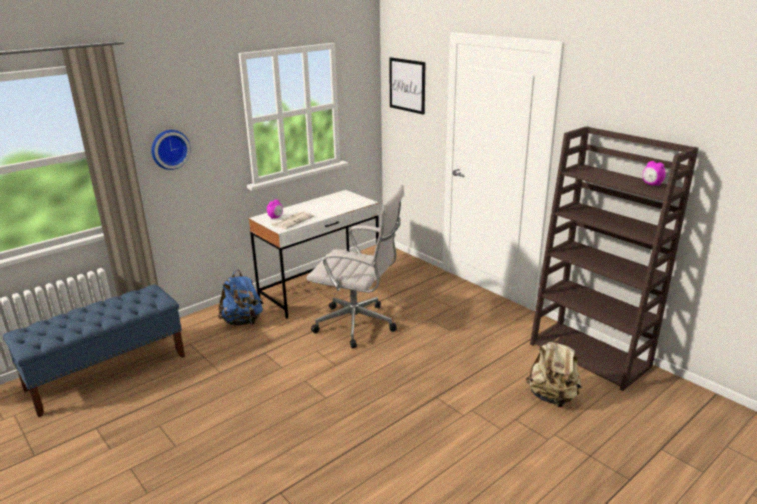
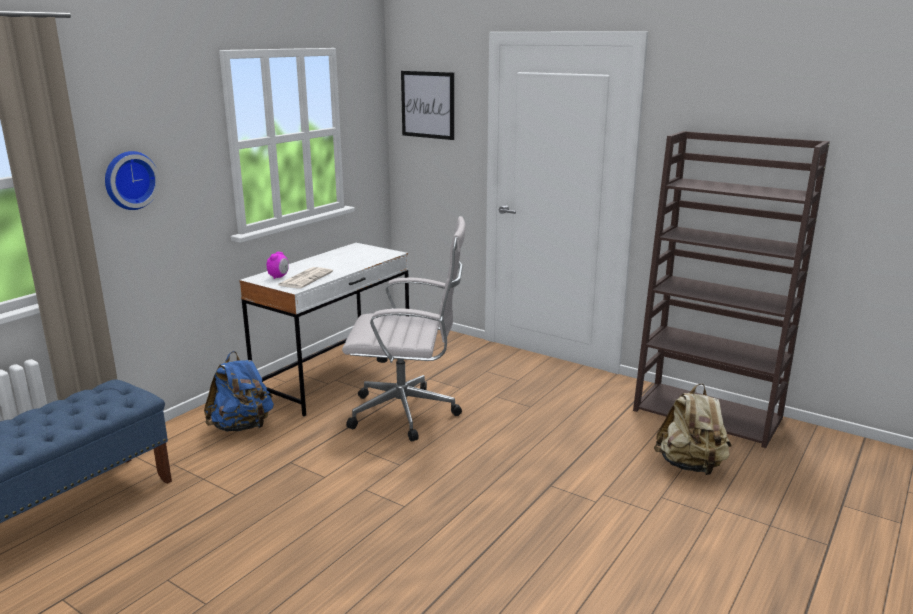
camera: 15 degrees left, 5 degrees down
(652, 184) = (777, 190): alarm clock -> none

